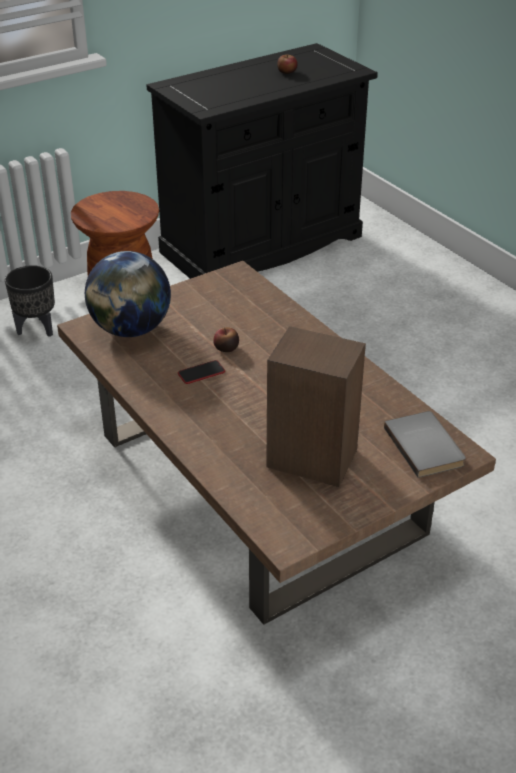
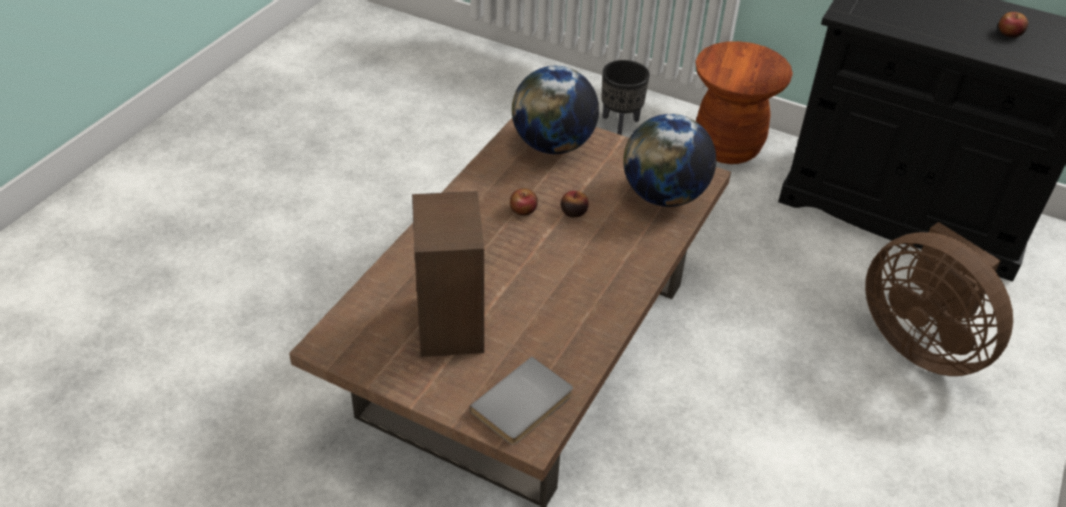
camera: 60 degrees right, 5 degrees up
(201, 373) = (523, 210): phone -> apple
(244, 299) = (663, 196): none -> globe
(387, 295) = (920, 343): none -> brown fan

